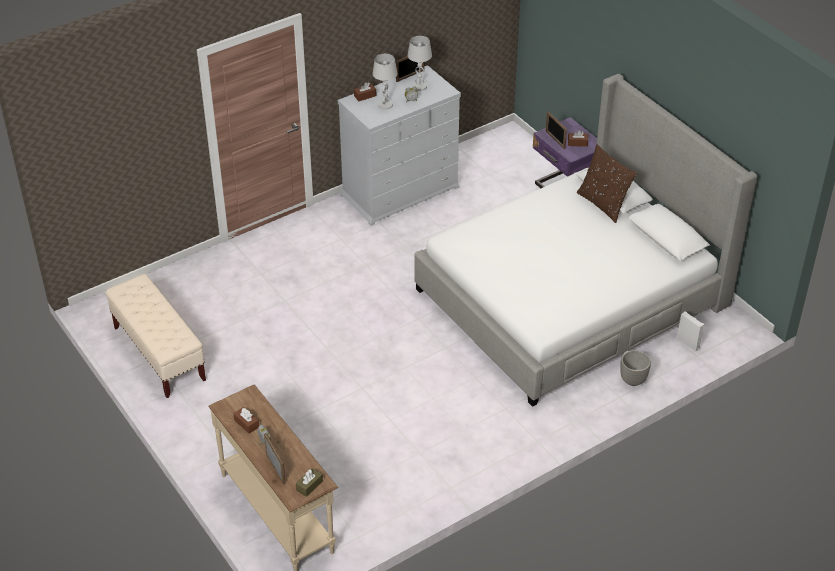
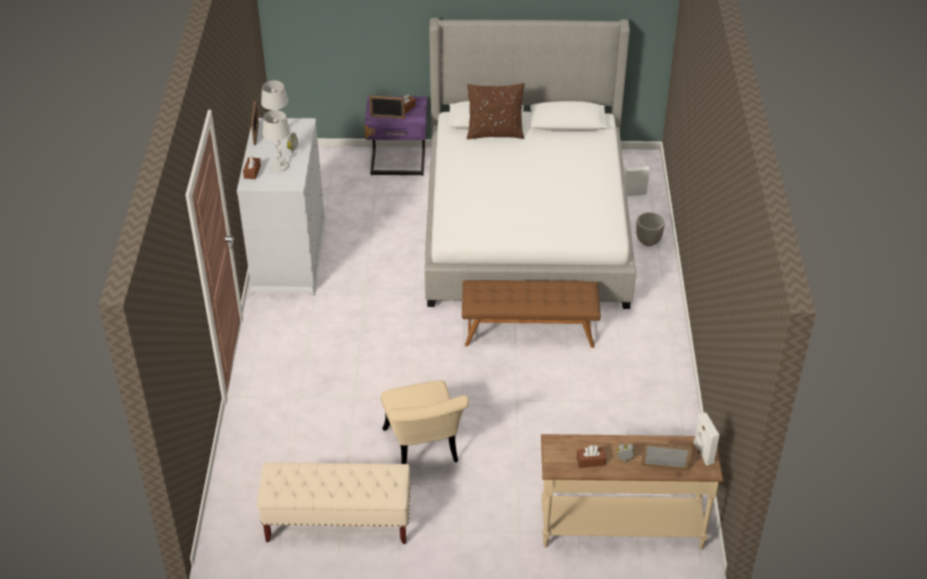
camera: 55 degrees left, 0 degrees up
(264, 363) = (423, 451): none -> beige chair
(309, 486) = (702, 453): brown tissue box -> white speaker
(446, 359) = (529, 331): none -> brown bench

